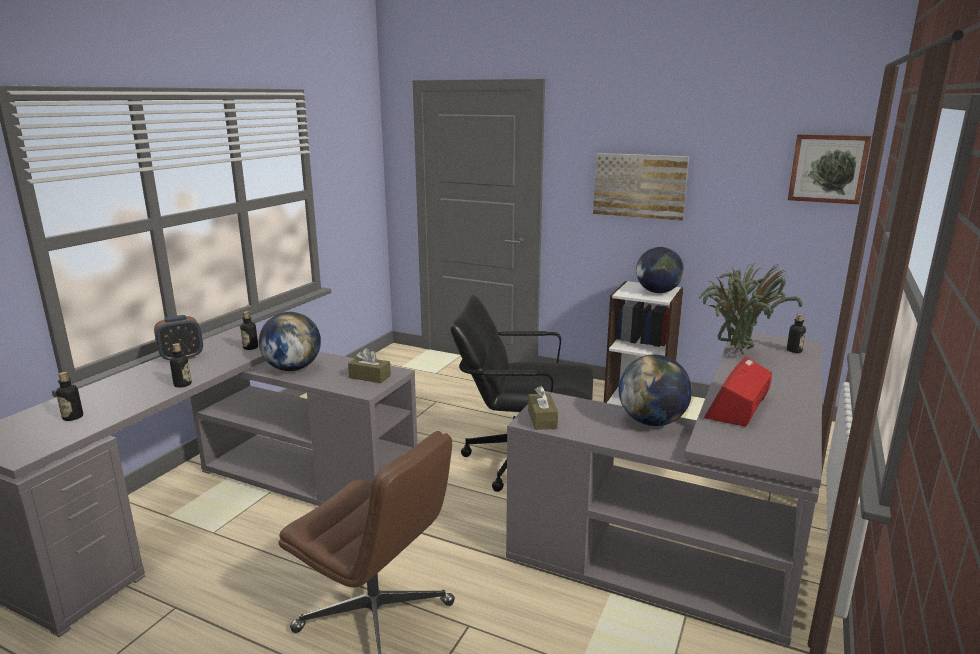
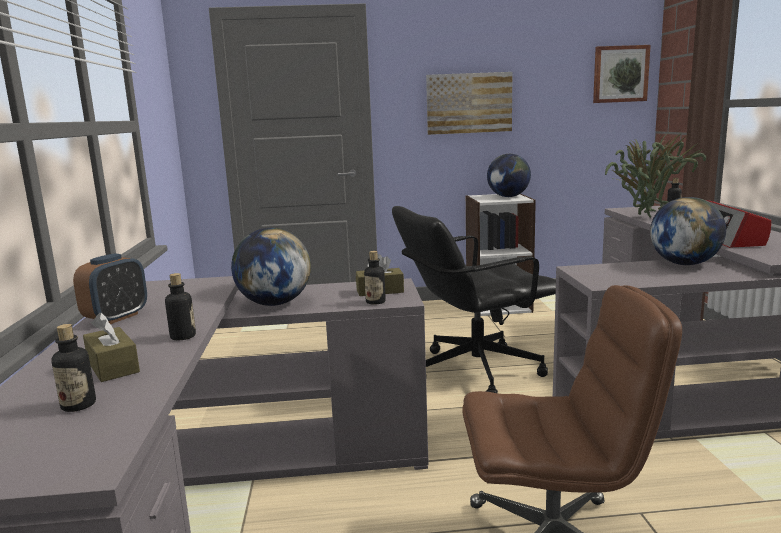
camera: 30 degrees left, 5 degrees down
(250, 347) = (196, 292): bottle -> bottle (375, 302)
(542, 419) = (608, 280): brown tissue box -> brown tissue box (113, 366)

